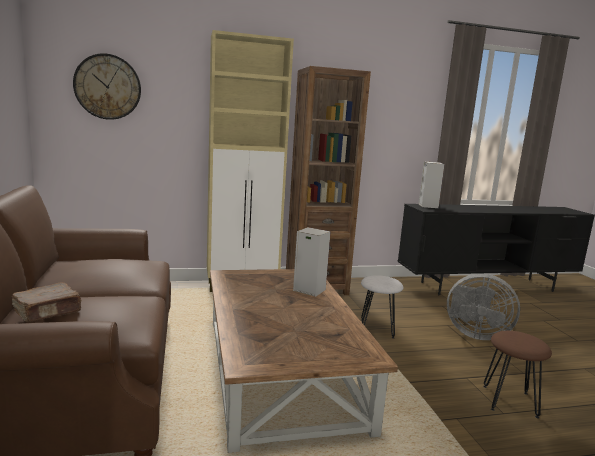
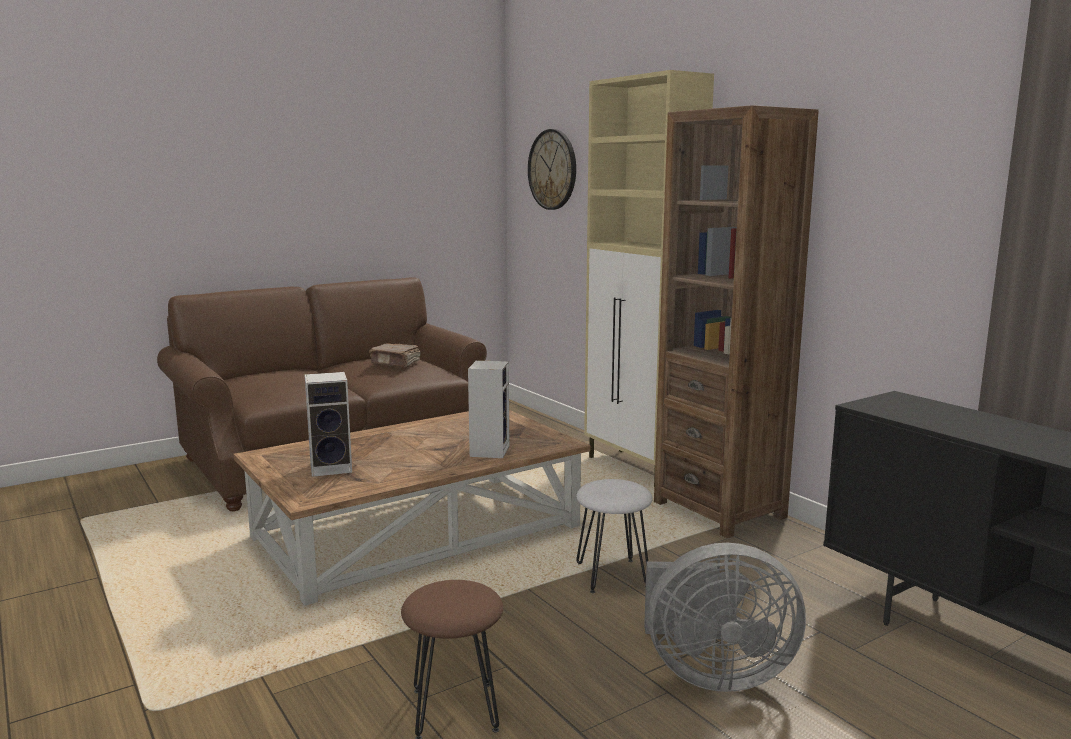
camera: 70 degrees right, 0 degrees up
(48, 312) = (267, 373): brown book -> brown book (395, 363)
(427, 205) = (921, 404): speaker -> speaker (333, 468)
(474, 333) = (712, 674): grey fan -> grey fan turned 90 degrees counterclockwise

